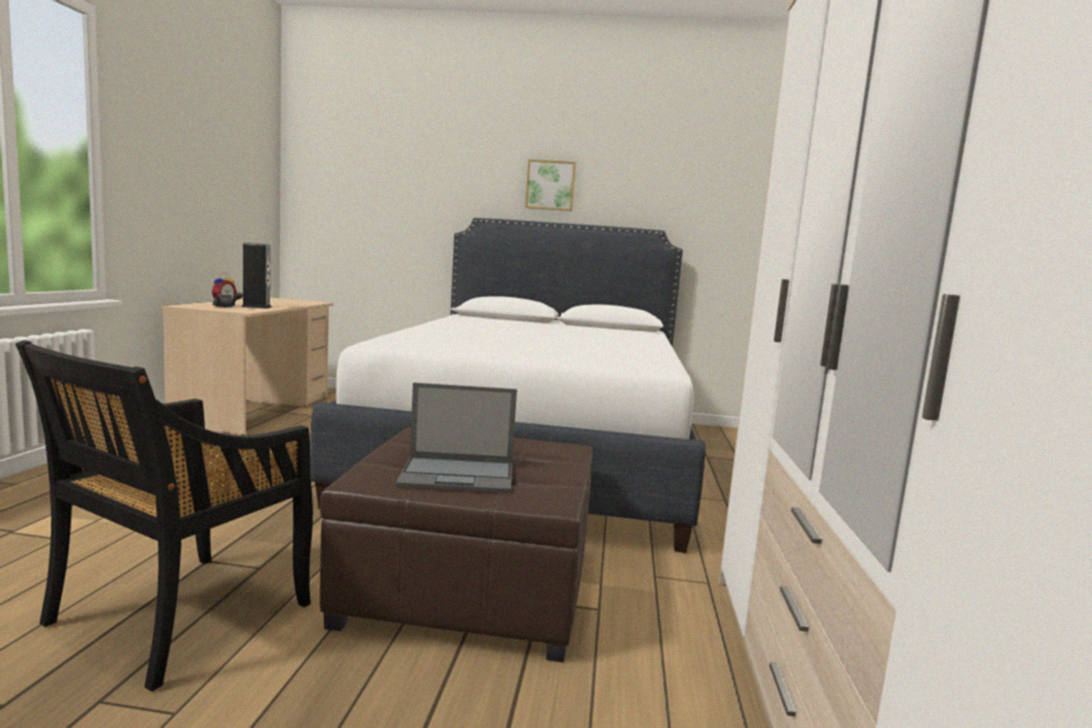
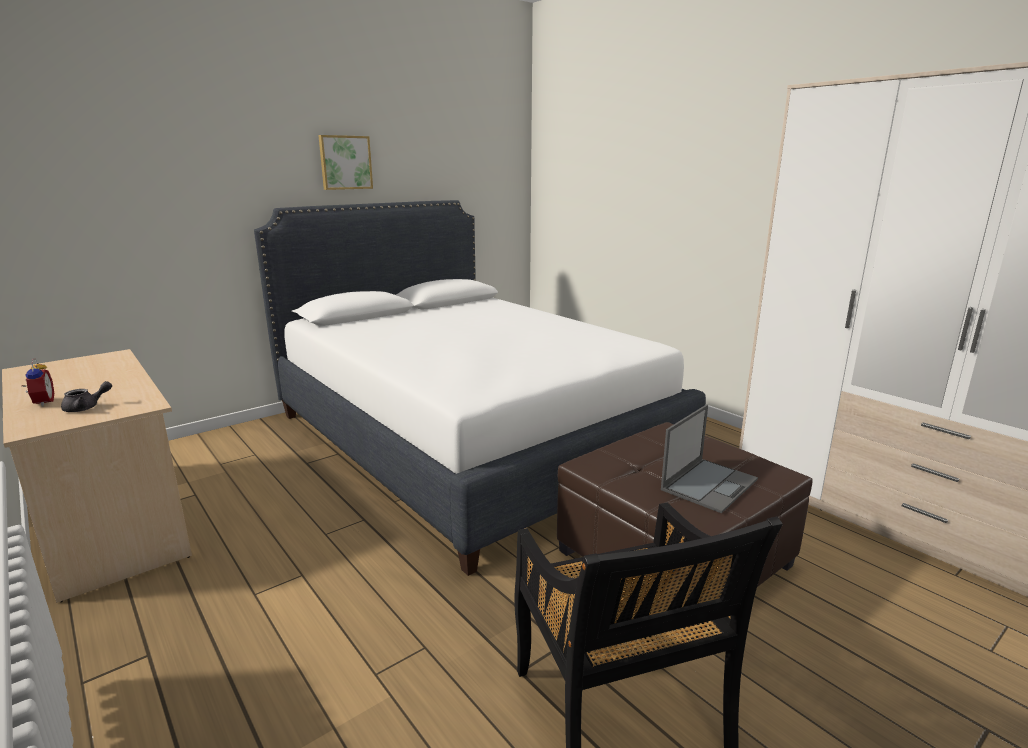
camera: 45 degrees left, 10 degrees up
(256, 307) = (112, 392): speaker -> none

